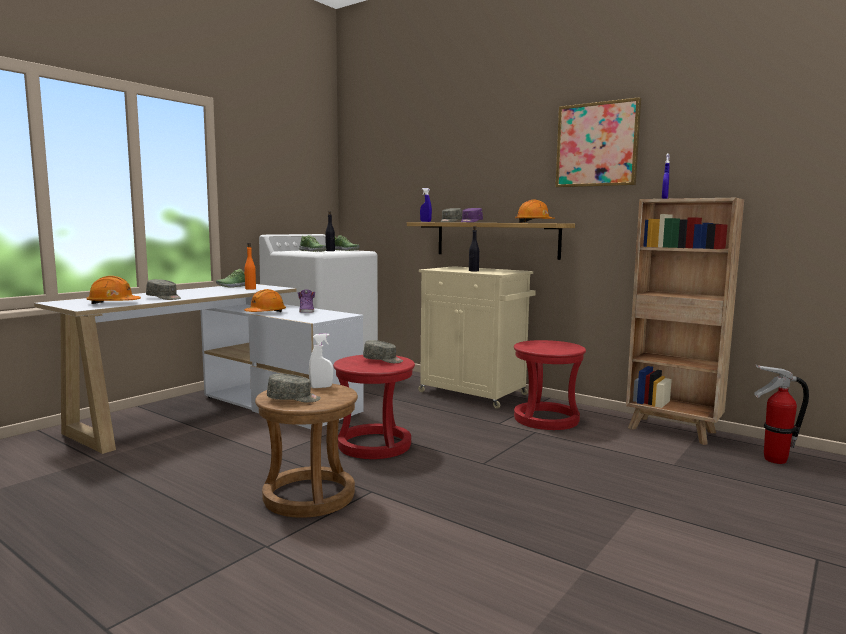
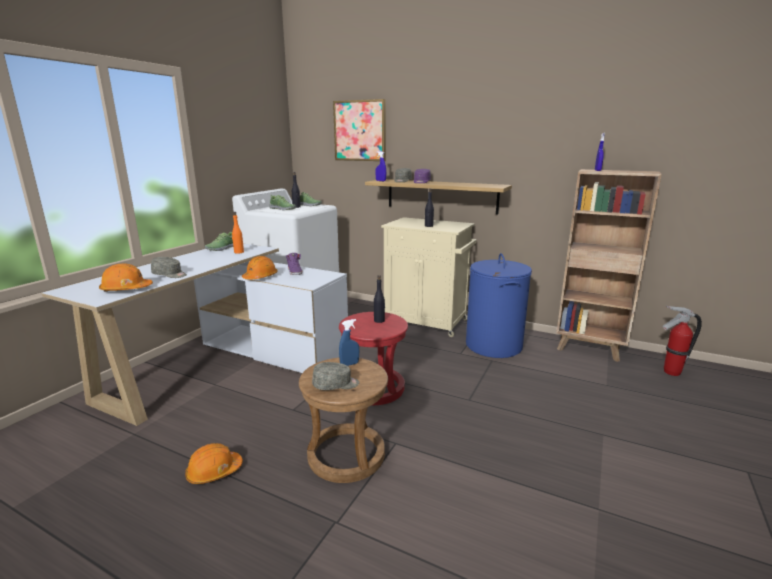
camera: 10 degrees left, 10 degrees up
(321, 387) = (349, 364): white spray bottle -> blue spray bottle
(383, 360) = (379, 320): grey cap -> black bottle
(534, 222) = (480, 185): orange hard hat -> orange hard hat (214, 472)
(546, 419) = (494, 345): red stool -> blue laundry basket
(597, 145) = (534, 118): picture -> picture (360, 131)

